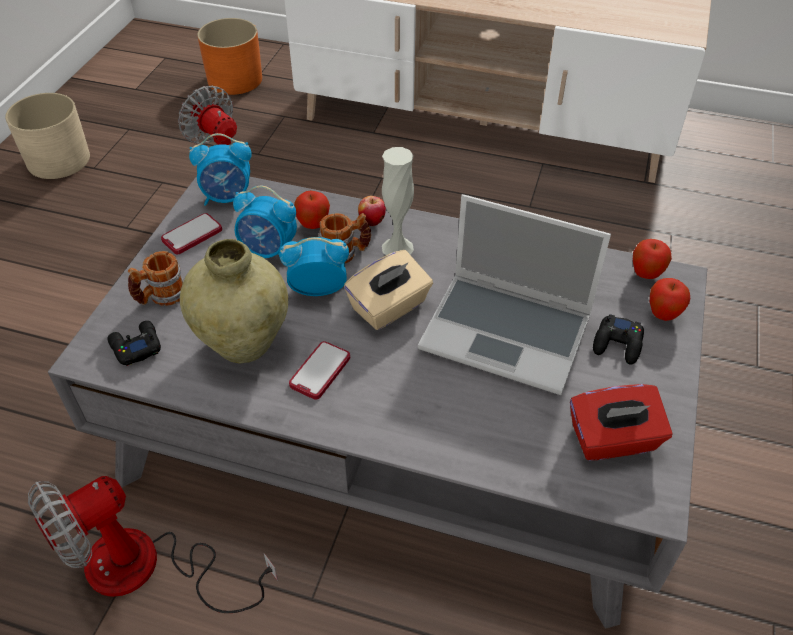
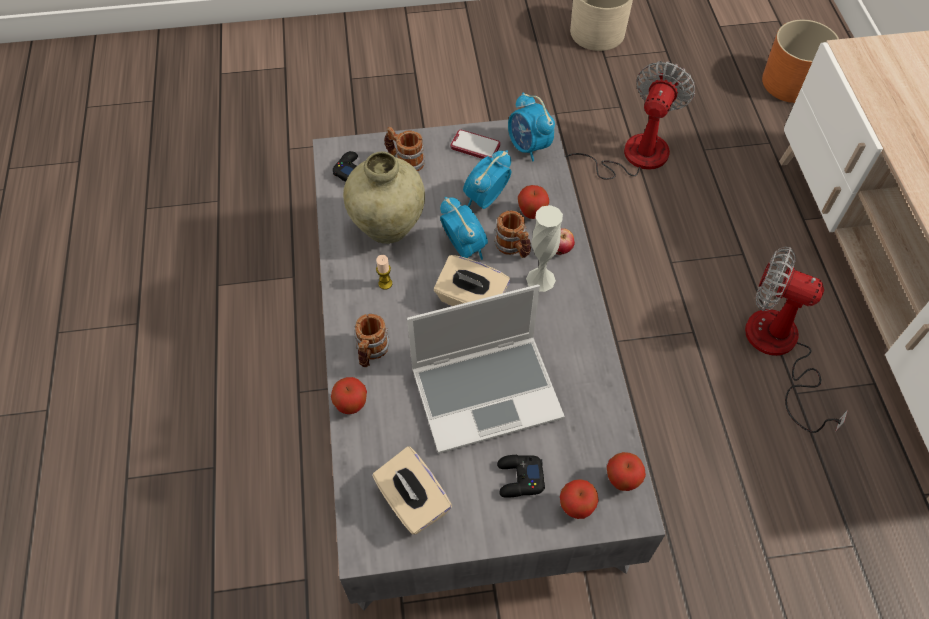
camera: 65 degrees right, 10 degrees up
(147, 569) = (280, 288): fan -> fan (778, 350)
(268, 251) = (485, 199): alarm clock -> alarm clock turned 45 degrees clockwise
(320, 371) = (385, 283): phone -> candle
(405, 415) = (371, 352): none -> mug
(468, 457) = (351, 406): none -> apple
(508, 333) = (487, 392): laptop -> laptop turned 105 degrees counterclockwise
(613, 440) = (412, 501): red tissue box -> beige tissue box

